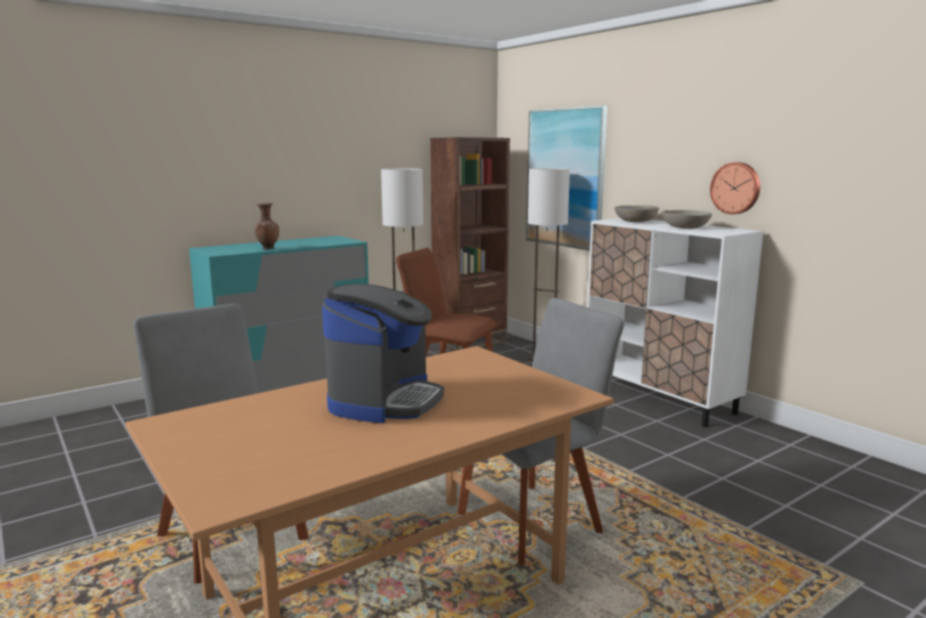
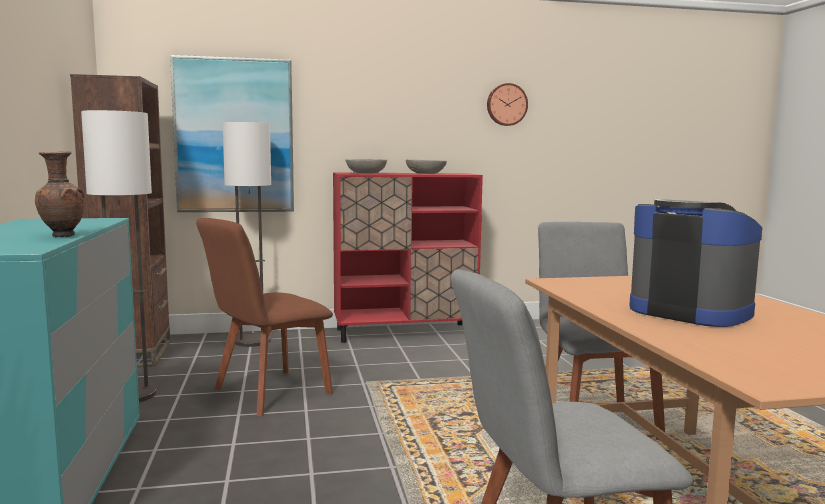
camera: 65 degrees left, 5 degrees down
(659, 398) = (405, 332): white cabinet -> red cabinet
(736, 188) = (438, 140): wall clock -> wall clock (506, 104)

